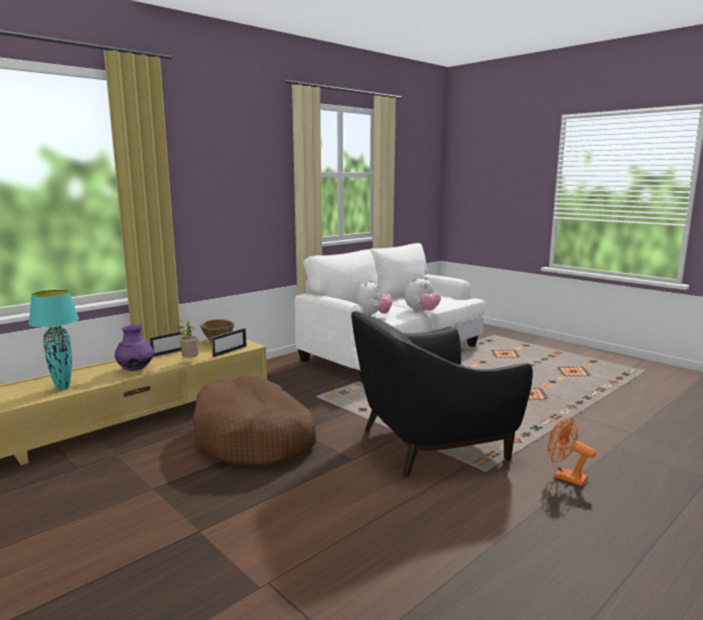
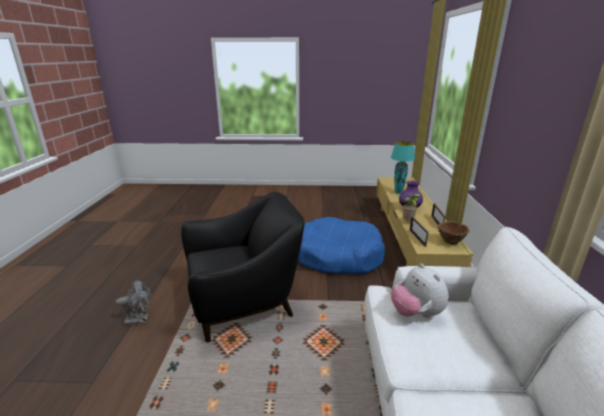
camera: 135 degrees right, 10 degrees up
(255, 437) = (337, 256): brown dog bed -> blue dog bed
(422, 312) = (407, 377): plush toy -> none
(430, 443) = (244, 302): black armchair -> black armchair turned 45 degrees clockwise
(564, 477) = (140, 319): orange fan -> grey fan

